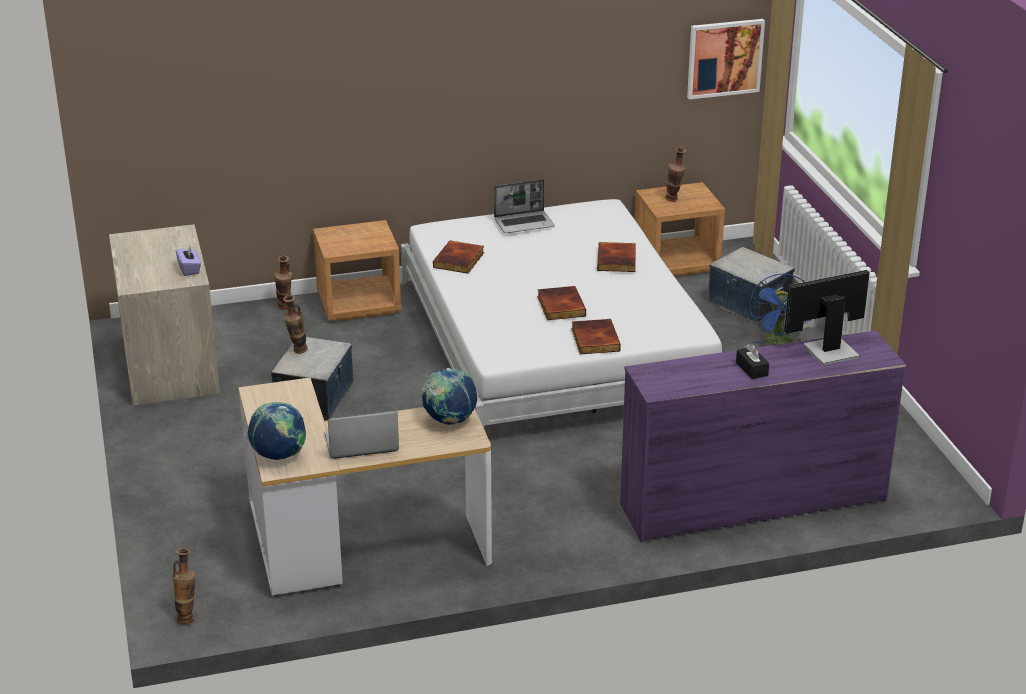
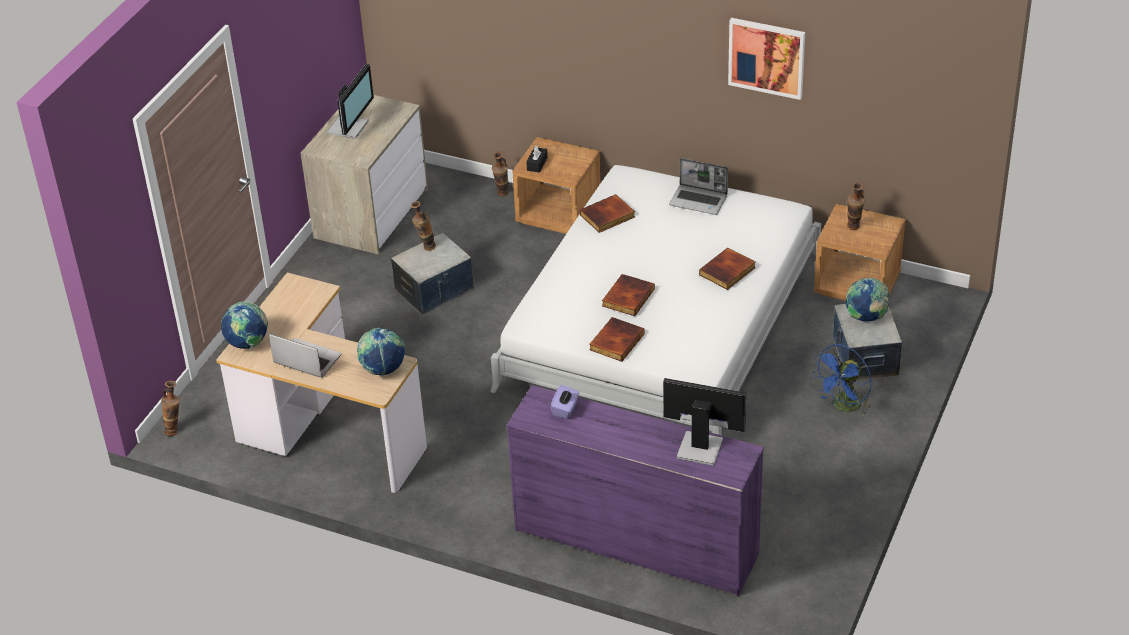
camera: 40 degrees right, 10 degrees up
(145, 261) = (350, 127): none -> monitor
(189, 269) = (369, 148): purple tissue box -> purple tissue box (565, 409)
(724, 58) = (933, 112): picture -> picture (767, 57)
(745, 262) = (866, 318): none -> globe
(752, 369) = (618, 434): black tissue box -> black tissue box (537, 164)

